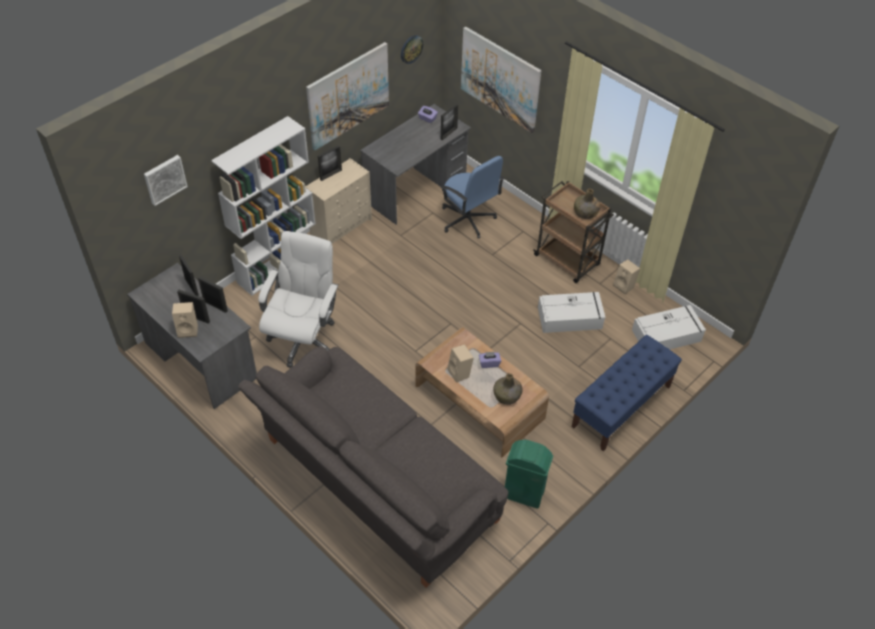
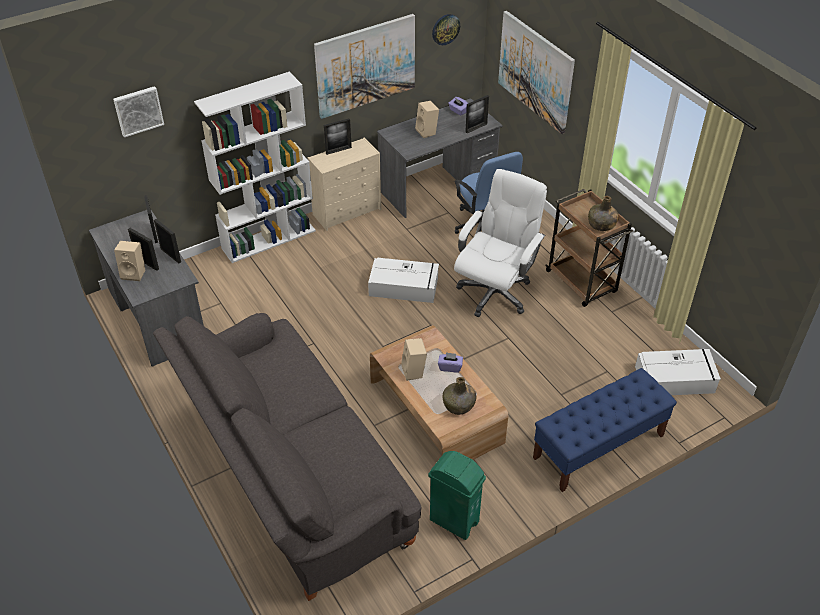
camera: 15 degrees right, 5 degrees down
(303, 339) = (268, 313): white office chair -> white office chair (495, 292)
(570, 318) = (567, 342): white storage box -> white storage box (405, 287)
(625, 286) = (640, 319): beige speaker -> beige speaker (427, 132)

